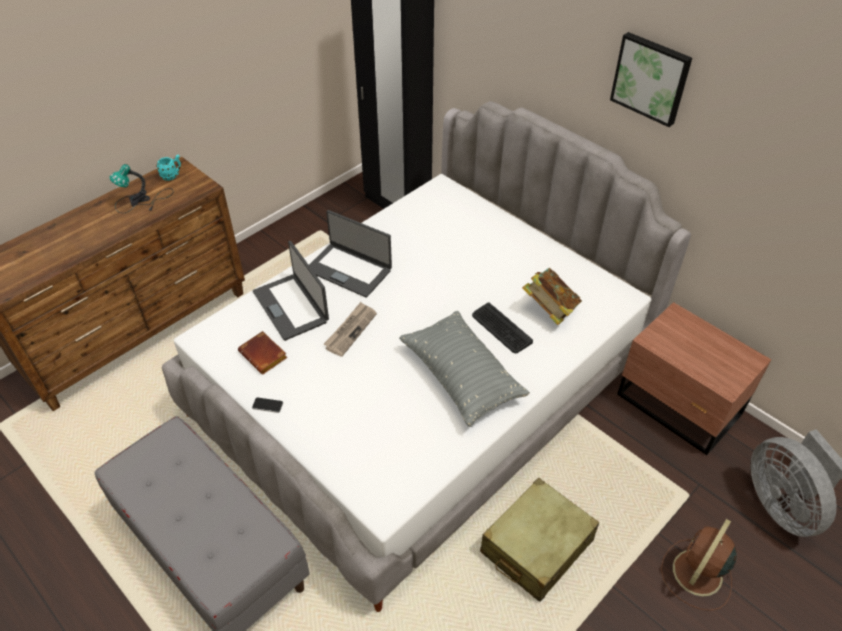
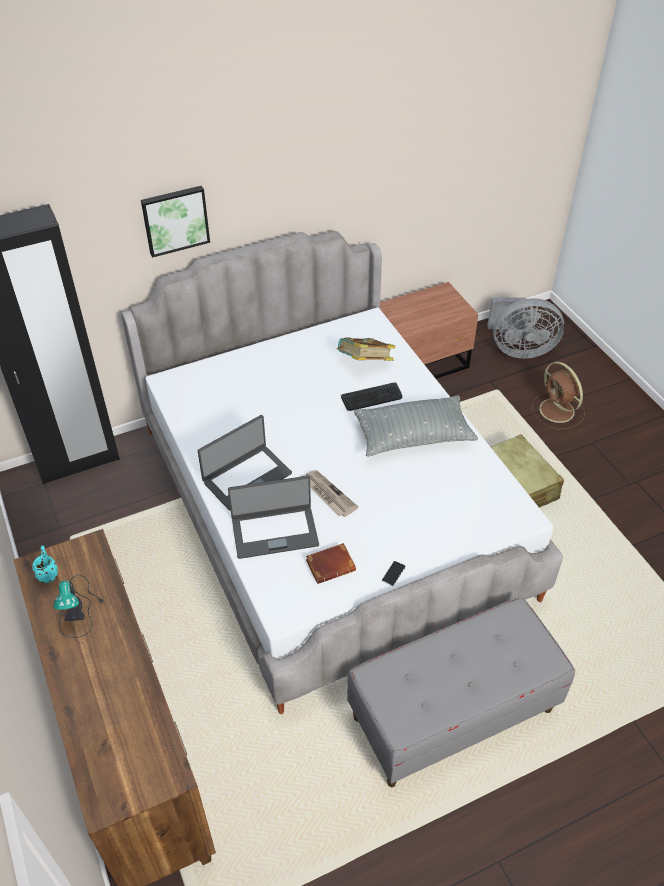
camera: 70 degrees left, 0 degrees up
(651, 78) = (303, 158): picture -> picture (175, 220)

